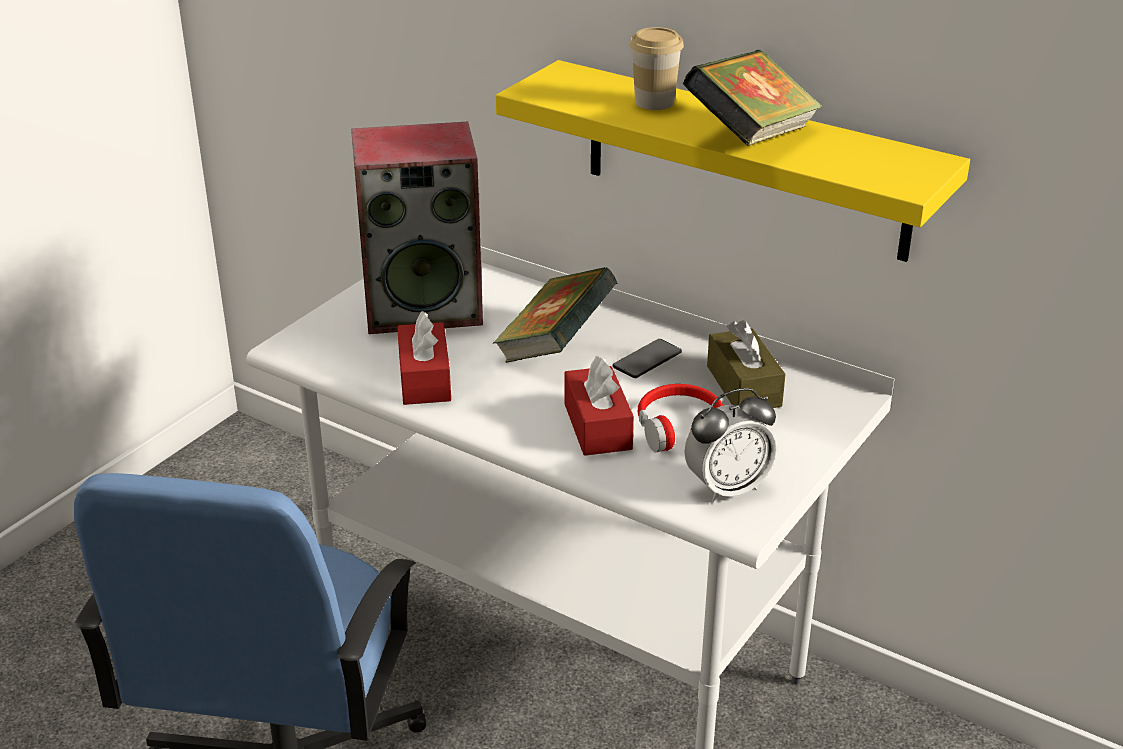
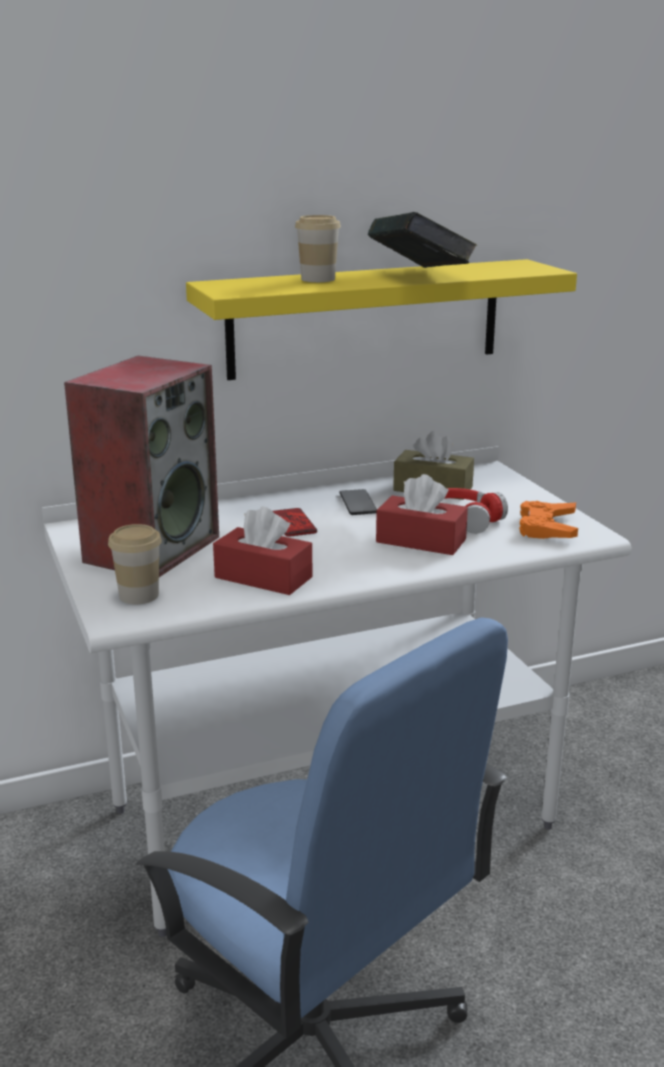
camera: 55 degrees left, 10 degrees down
(333, 340) = (139, 595): none -> cup
(555, 347) = (293, 523): book -> phone
(727, 488) = (547, 527): alarm clock -> orange game controller

